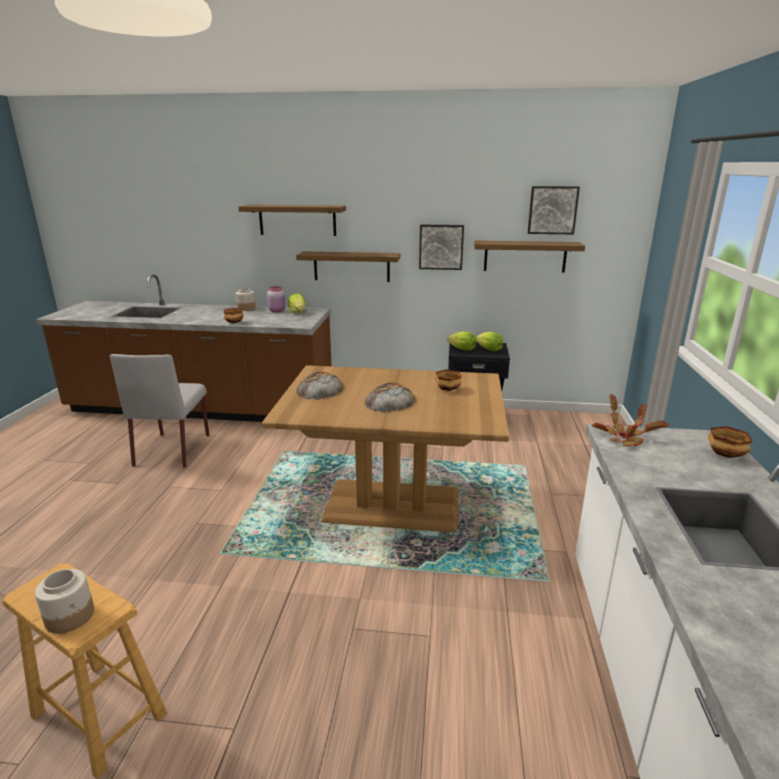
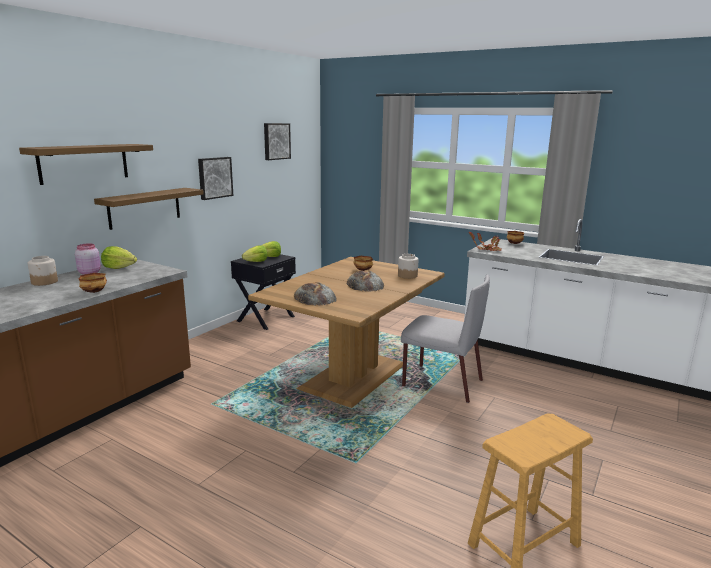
camera: 65 degrees left, 5 degrees down
(70, 616) = (557, 436): jar -> jar (407, 275)
(173, 449) = (106, 474): grey chair -> grey chair (441, 383)
(525, 256) = (265, 178): shelf -> none

